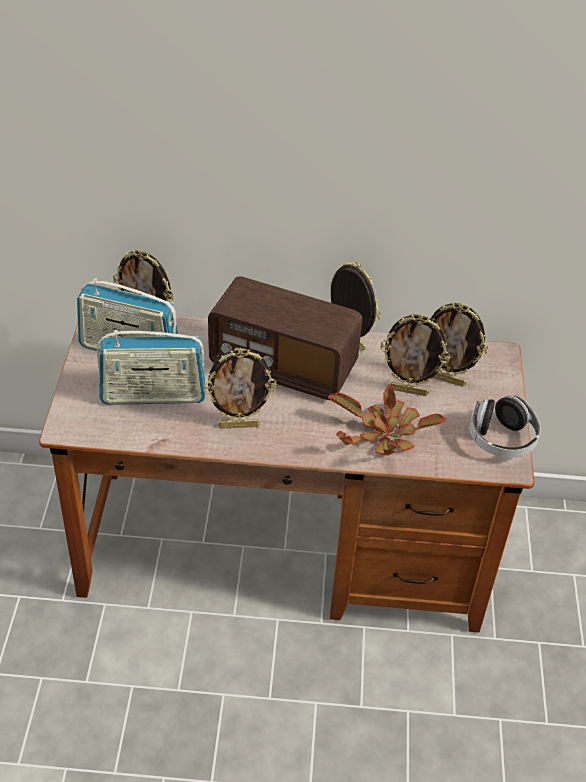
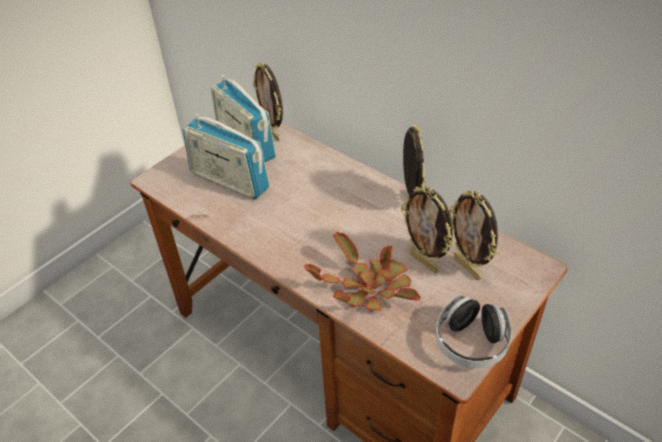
camera: 40 degrees right, 0 degrees up
(239, 425) = (265, 228): picture frame -> none
(283, 366) = (340, 199): radio -> none

